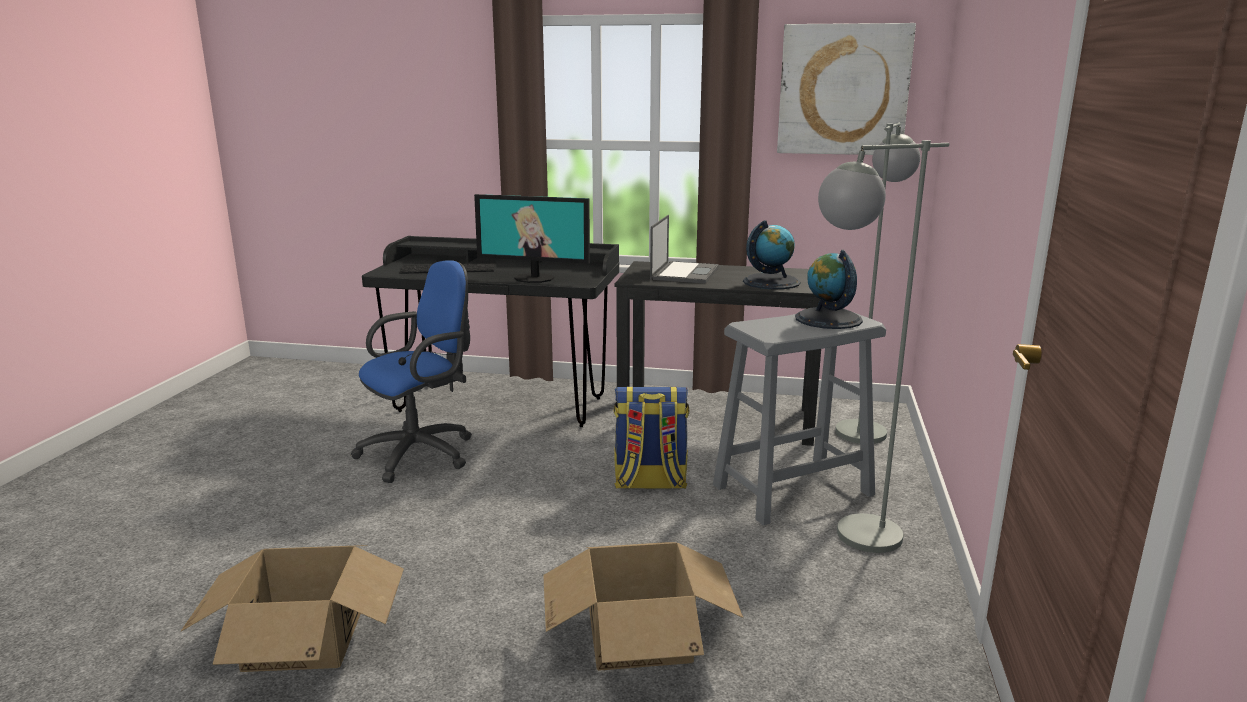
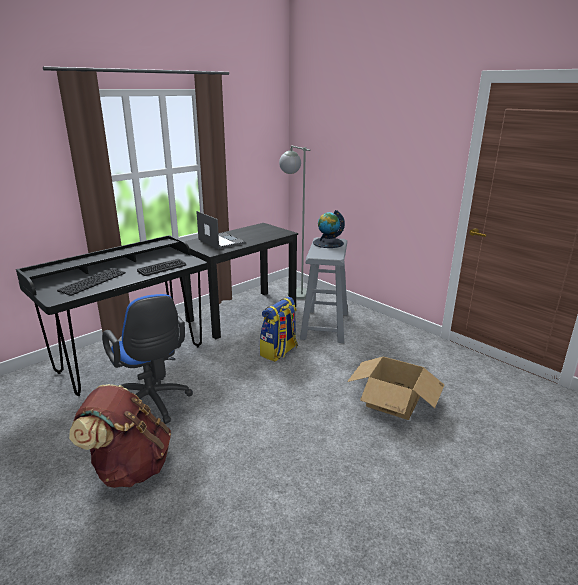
camera: 55 degrees left, 5 degrees up
(297, 489) = (129, 467): none -> brown backpack
(304, 638) = (313, 504): cardboard box -> none
(423, 453) = (153, 404): blue office chair -> blue office chair turned 150 degrees clockwise
(534, 278) = (162, 268): monitor -> keyboard
(771, 282) = (265, 234): globe -> none
(843, 90) = (253, 130): picture -> none
(849, 540) = (371, 332): grey floor lamp -> none

